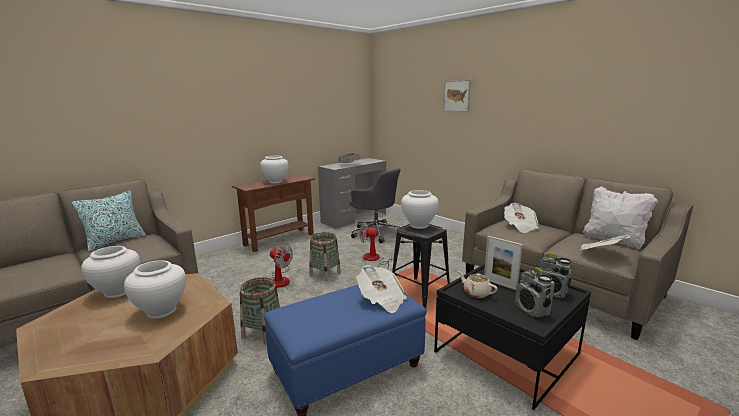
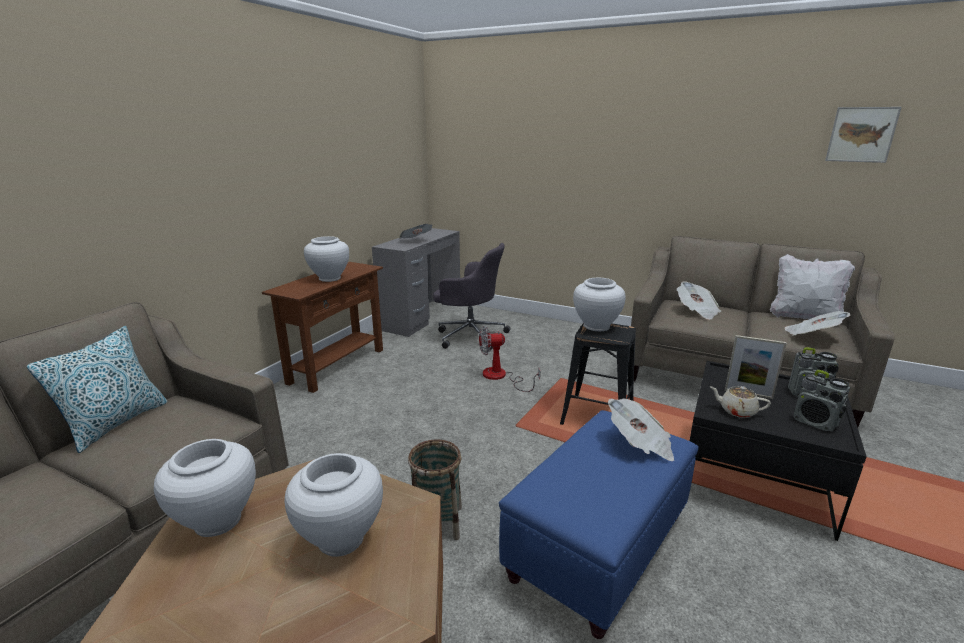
camera: 20 degrees left, 5 degrees up
(281, 279) = (393, 430): fan -> none
(325, 274) = (451, 410): basket -> none
(456, 96) = (571, 138): picture -> picture (861, 134)

